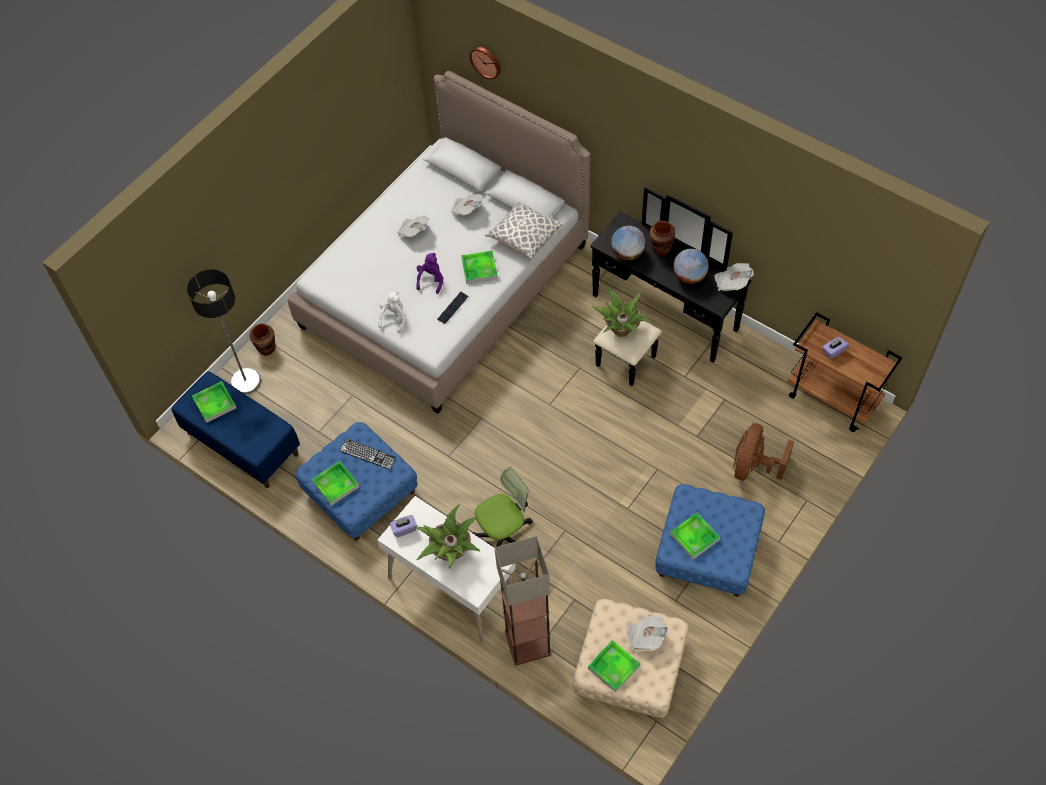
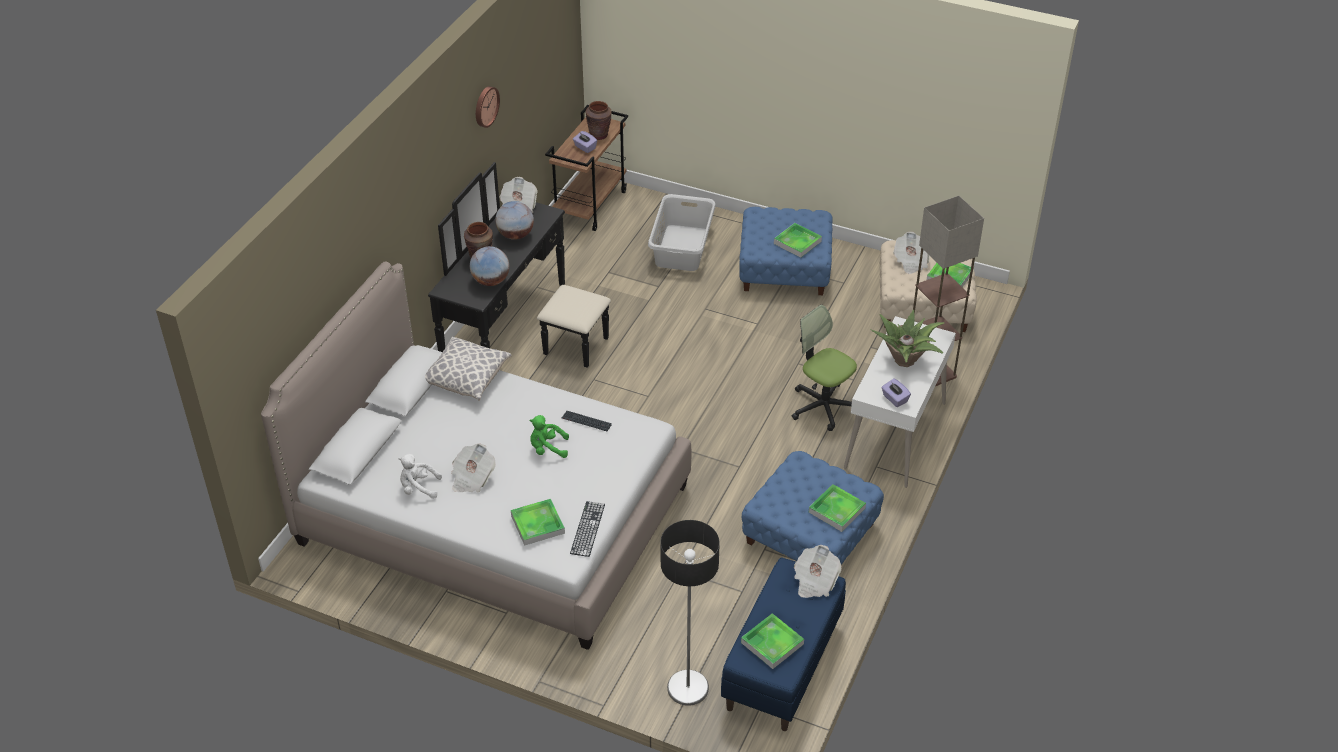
camera: 105 degrees left, 15 degrees down
(266, 349) = (630, 678): brown vase -> brown vase (599, 135)
(367, 454) = (787, 491): keyboard -> keyboard (587, 528)
(394, 318) = (613, 471): white plush toy -> white plush toy (418, 488)
(431, 280) = (547, 448): purple plush toy -> green plush toy
(467, 210) = (429, 435): newspaper -> newspaper (814, 581)
(479, 269) = (523, 408): tray -> tray (537, 524)
(486, 61) = (290, 314): wall clock -> wall clock (485, 106)
(621, 329) = (570, 308): potted plant -> none
(753, 467) = (682, 248): brown fan -> grey laundry basket

